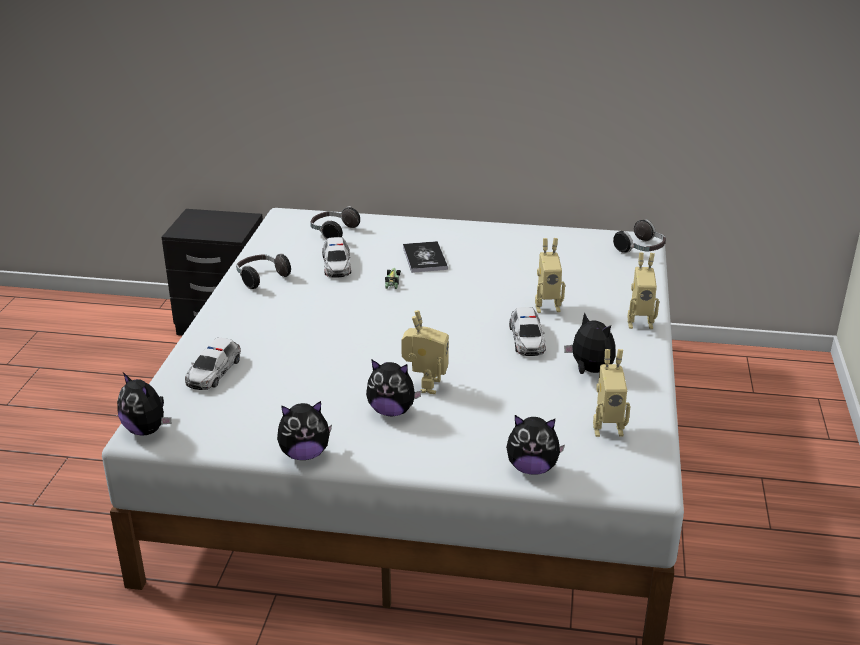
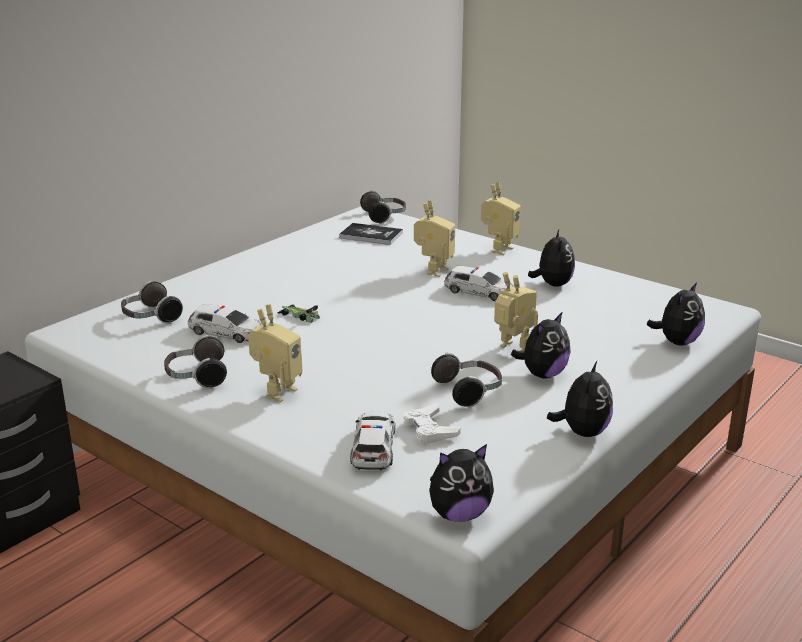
camera: 60 degrees left, 5 degrees down
(213, 372) = (373, 448): toy car -> toy car turned 135 degrees counterclockwise
(256, 386) = (429, 429): none -> white game controller
(330, 386) = (469, 391): none -> headphones
(424, 258) = (276, 292): book -> book (371, 235)
(589, 370) = (552, 284): plush toy -> plush toy turned 105 degrees clockwise
(607, 428) = (641, 301): toy robot -> toy robot (277, 392)

